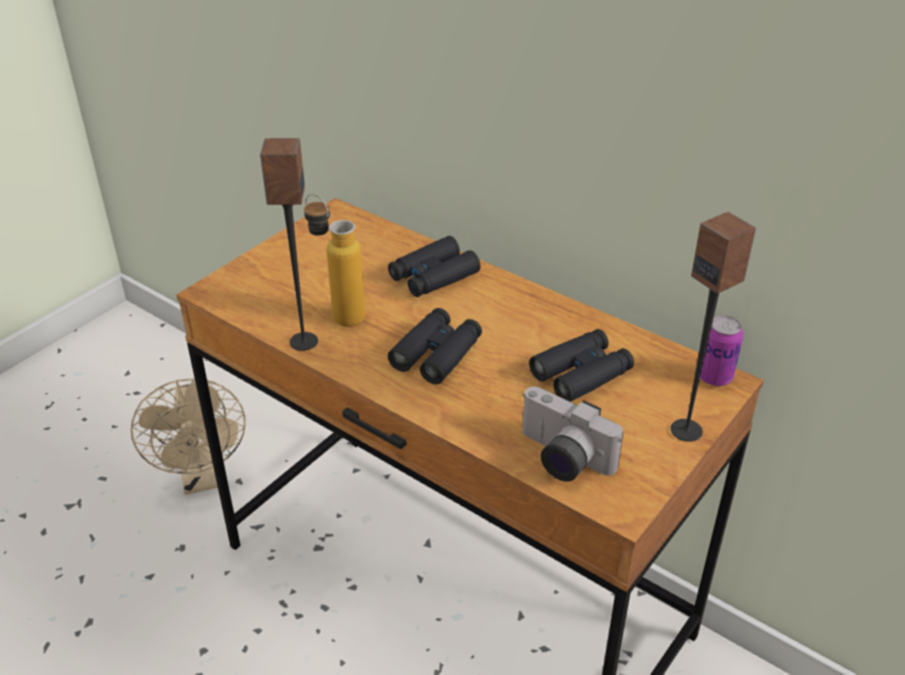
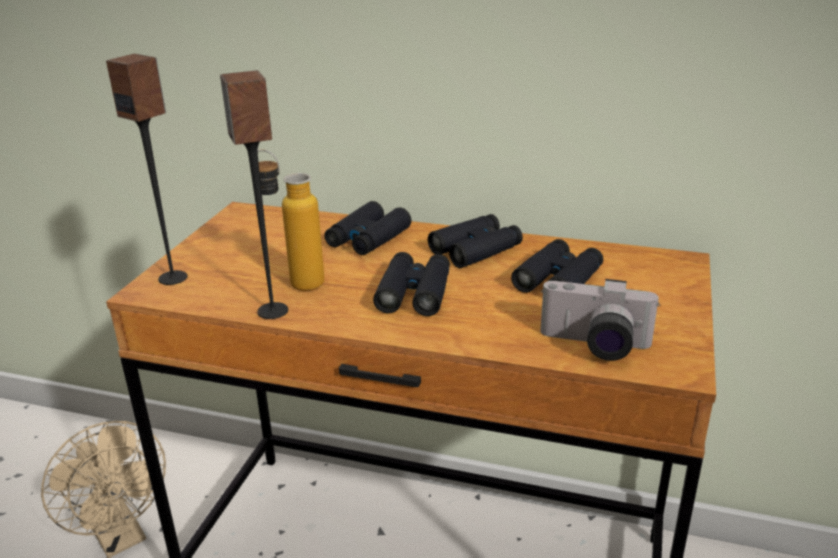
camera: 20 degrees left, 10 degrees down
(526, 316) = (475, 250): none -> black binoculars
(687, 430) = (682, 300): speaker -> speaker (173, 278)
(714, 377) = (670, 259): can -> none

